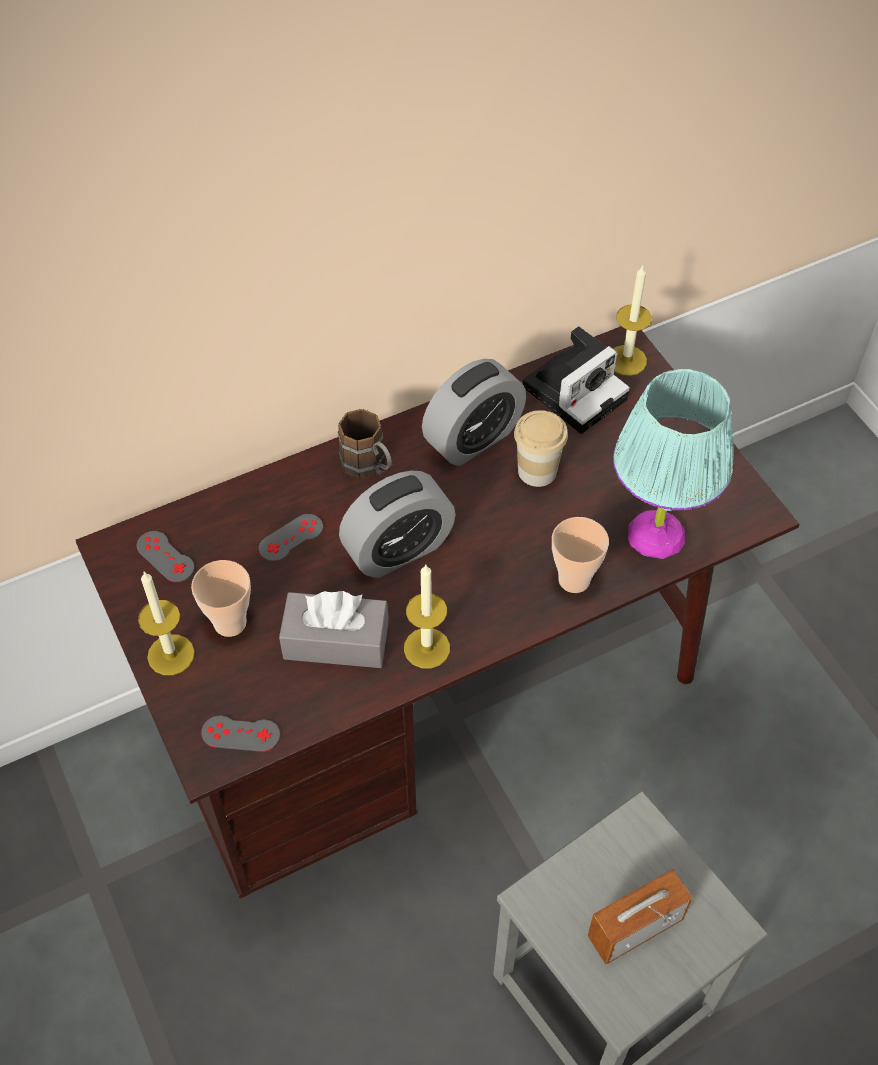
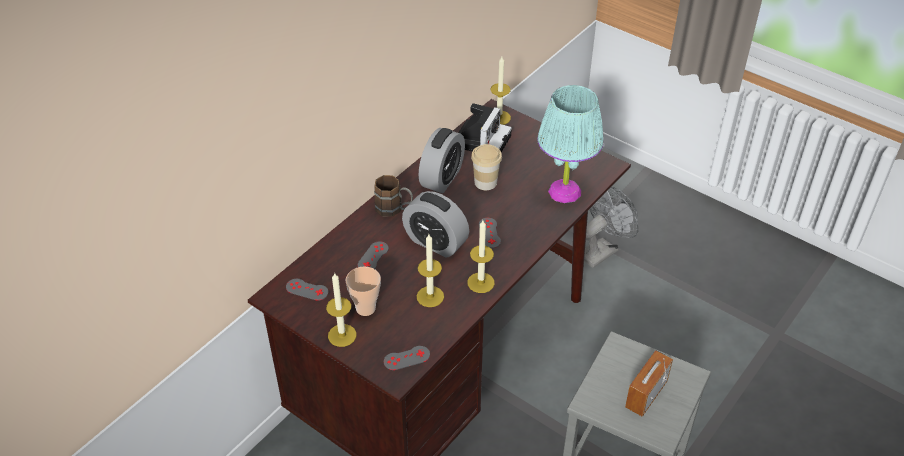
camera: 25 degrees left, 10 degrees down
(336, 641) = (430, 296): grey tissue box -> candle
(398, 549) = (435, 242): alarm clock -> alarm clock turned 90 degrees clockwise
(491, 565) = (489, 233): none -> grey game controller
(574, 580) = (536, 225): cup -> none
(771, 610) = (601, 250): none -> grey fan

